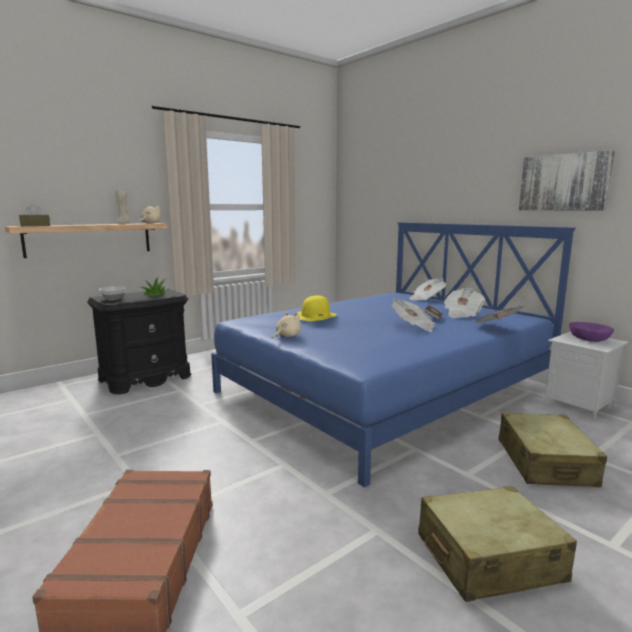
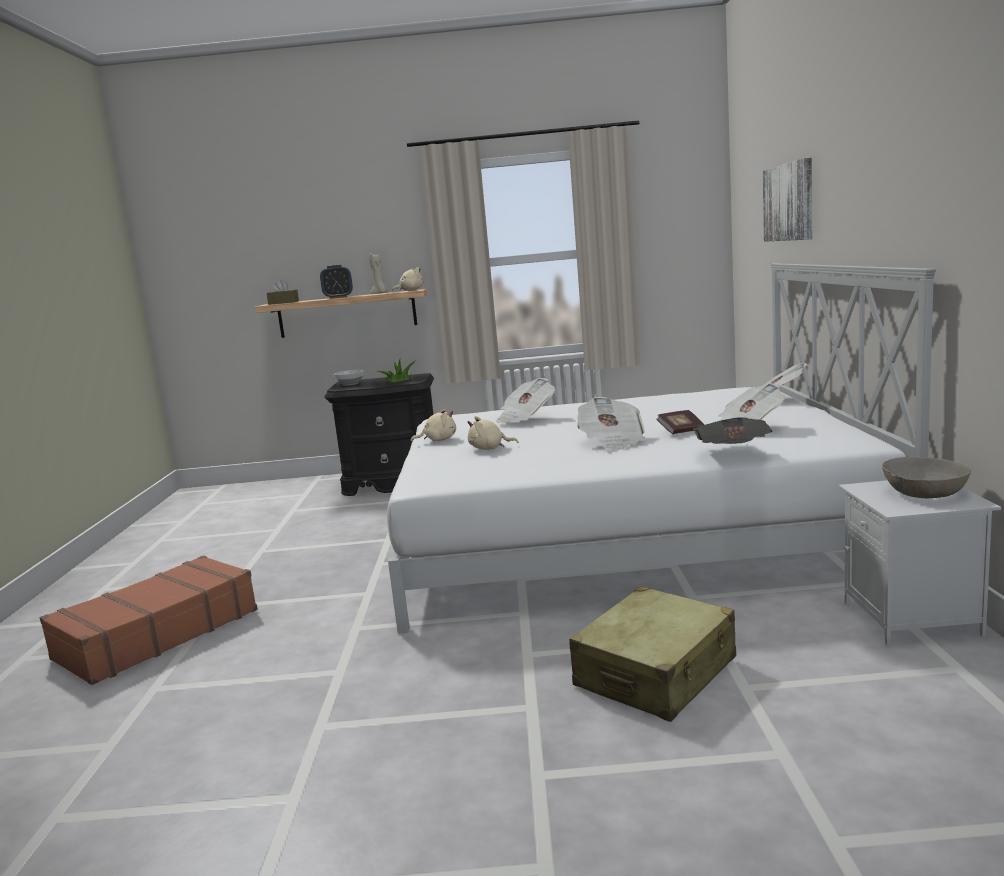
camera: 40 degrees right, 0 degrees up
(89, 224) = (338, 297): none -> alarm clock
(315, 316) = (525, 417): yellow hat -> newspaper
(344, 338) = (489, 448): none -> beige plush toy
(384, 389) = (626, 537): blue bed -> white bed
(488, 558) = (386, 729): beige suitcase -> none
(564, 182) = (927, 179): picture -> picture (789, 202)
(589, 339) = (925, 492): purple bowl -> grey bowl

